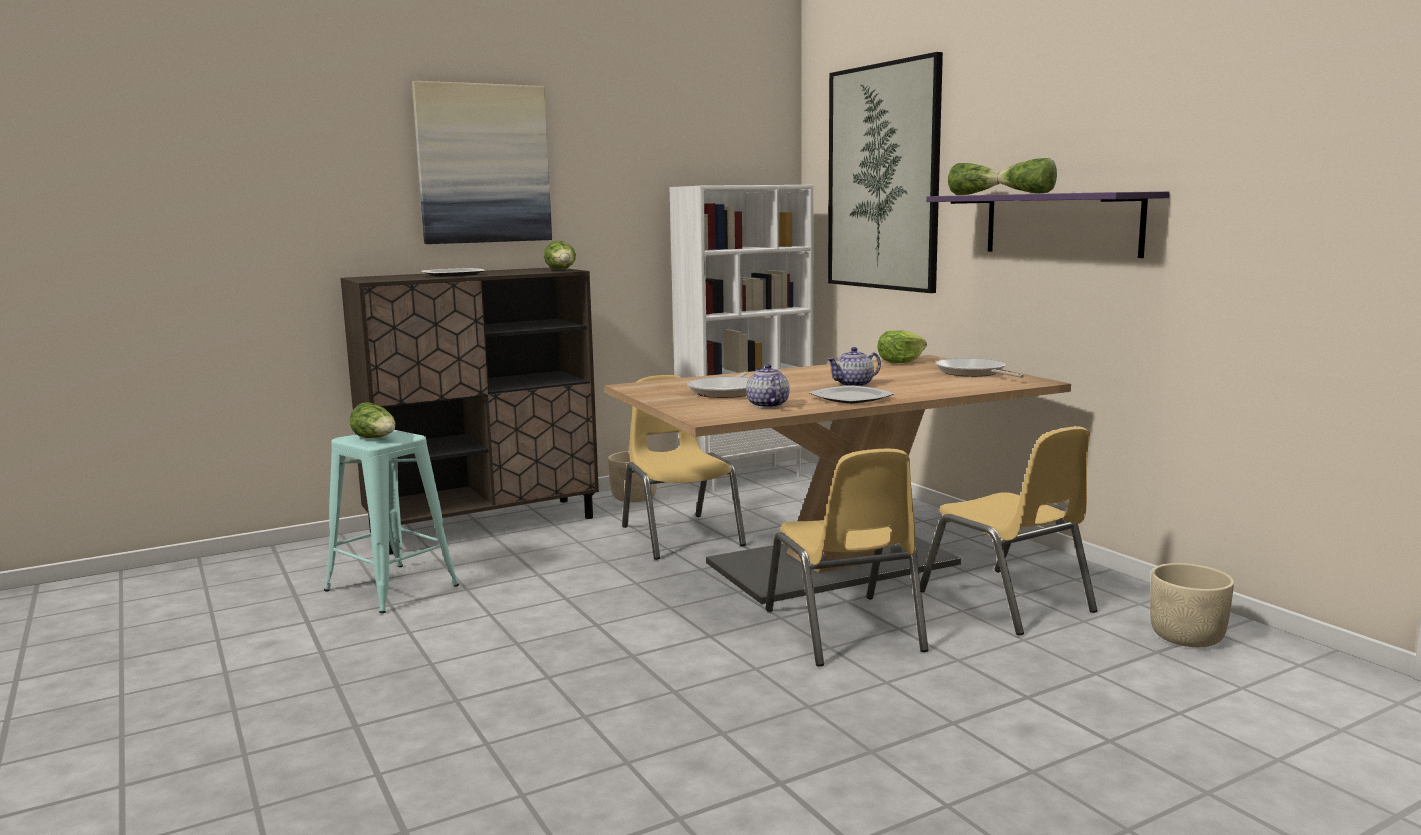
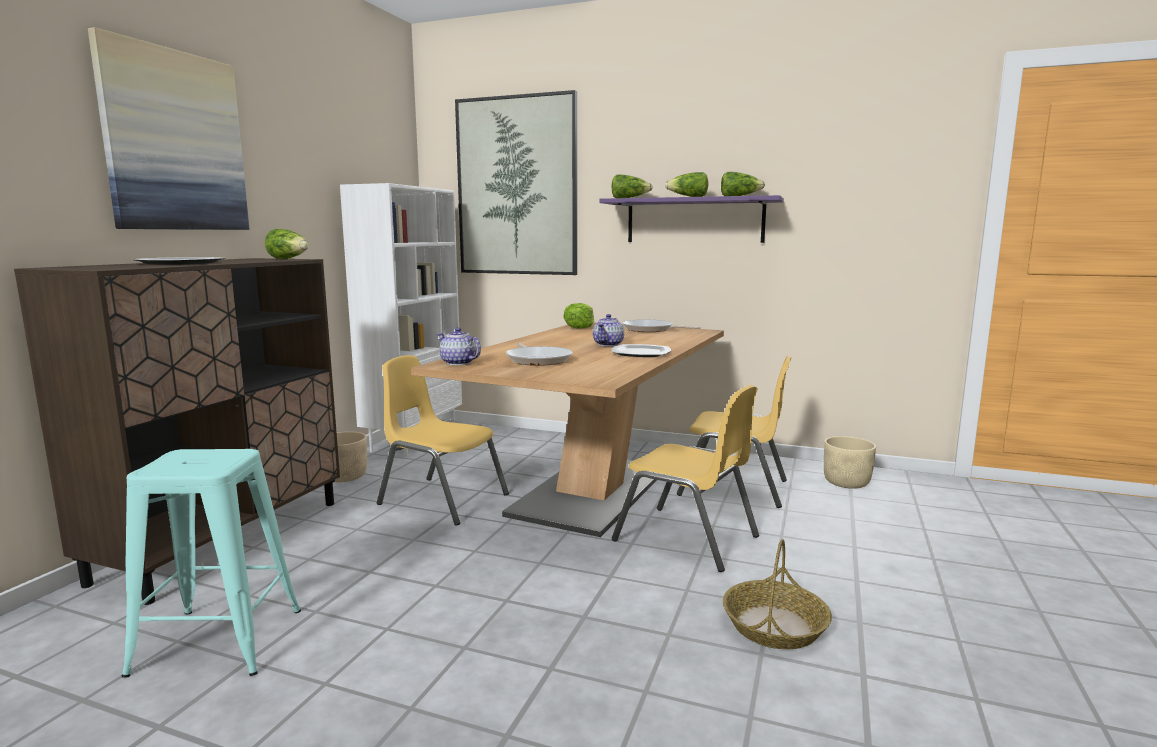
camera: 40 degrees left, 0 degrees up
(376, 439) = (197, 463): lettuce -> lettuce (739, 197)
(767, 405) = (606, 365): teapot -> teapot (458, 363)
(777, 721) = (774, 626): none -> basket

